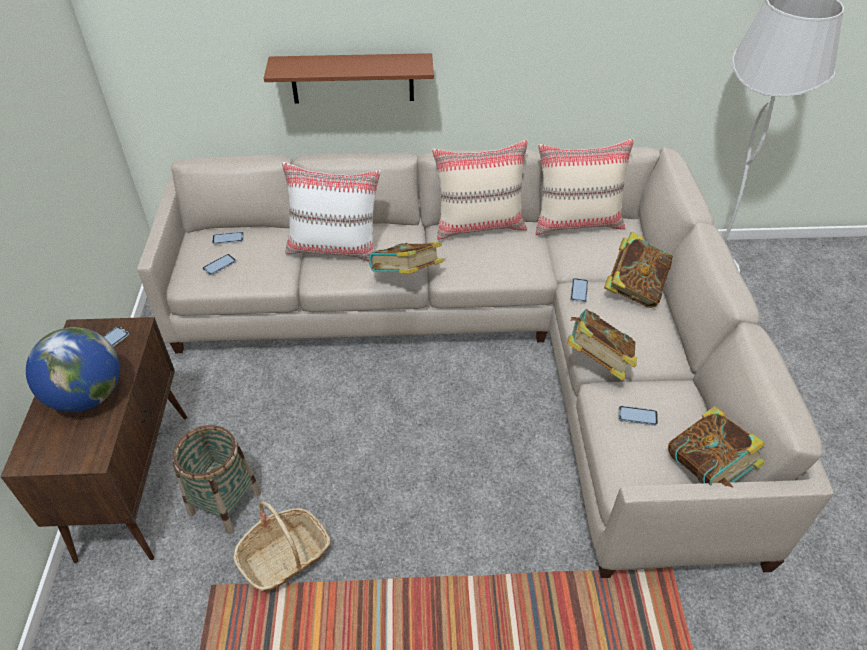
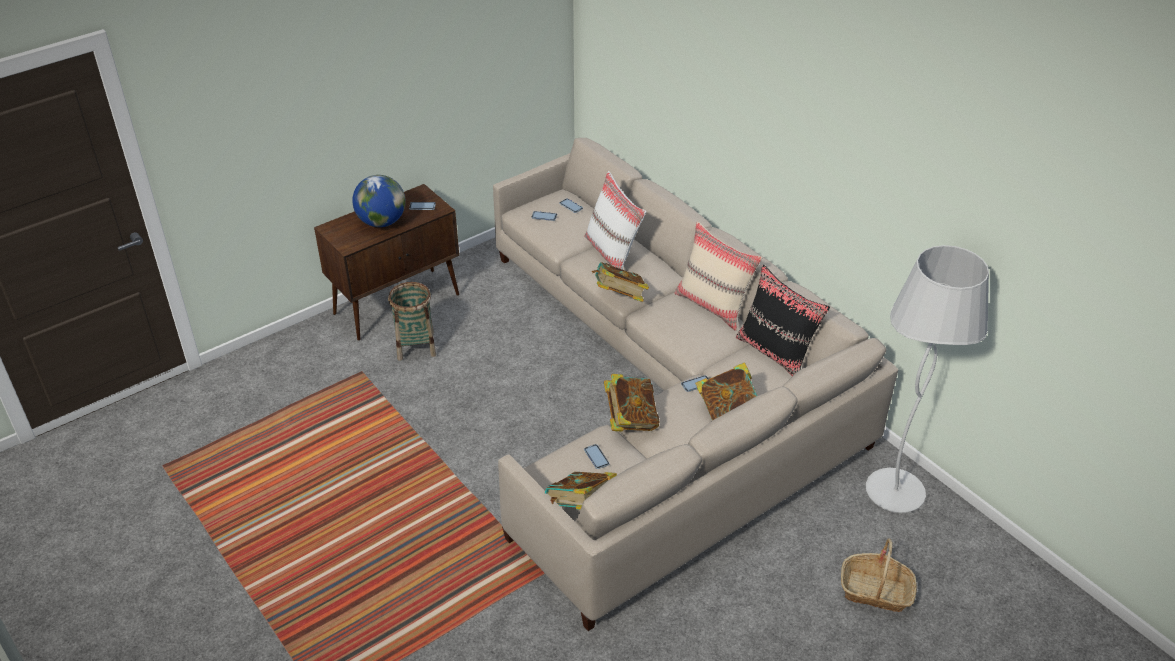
camera: 55 degrees right, 5 degrees down
(285, 557) = (402, 390): basket -> basket (876, 591)
(352, 78) = (697, 143): brown shelf -> none
(577, 223) = (776, 353): beige pillow -> black pillow

